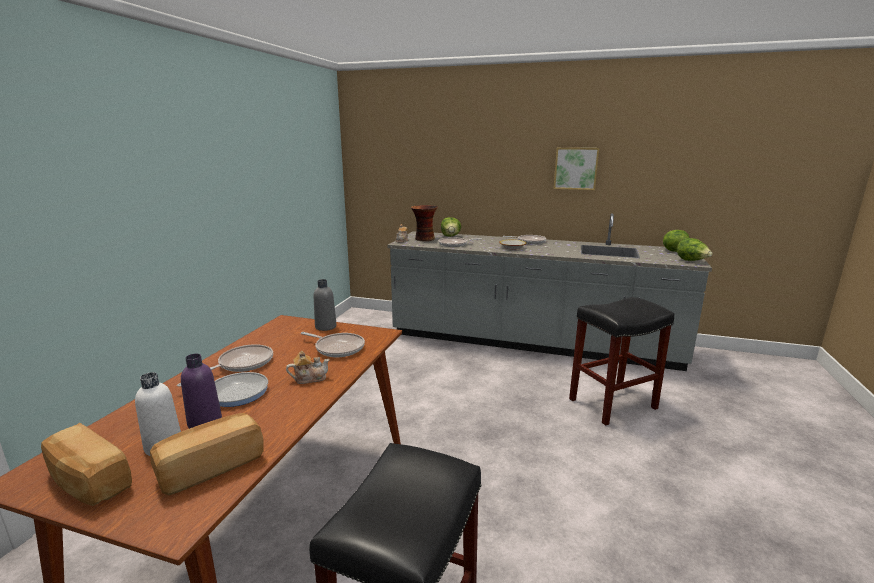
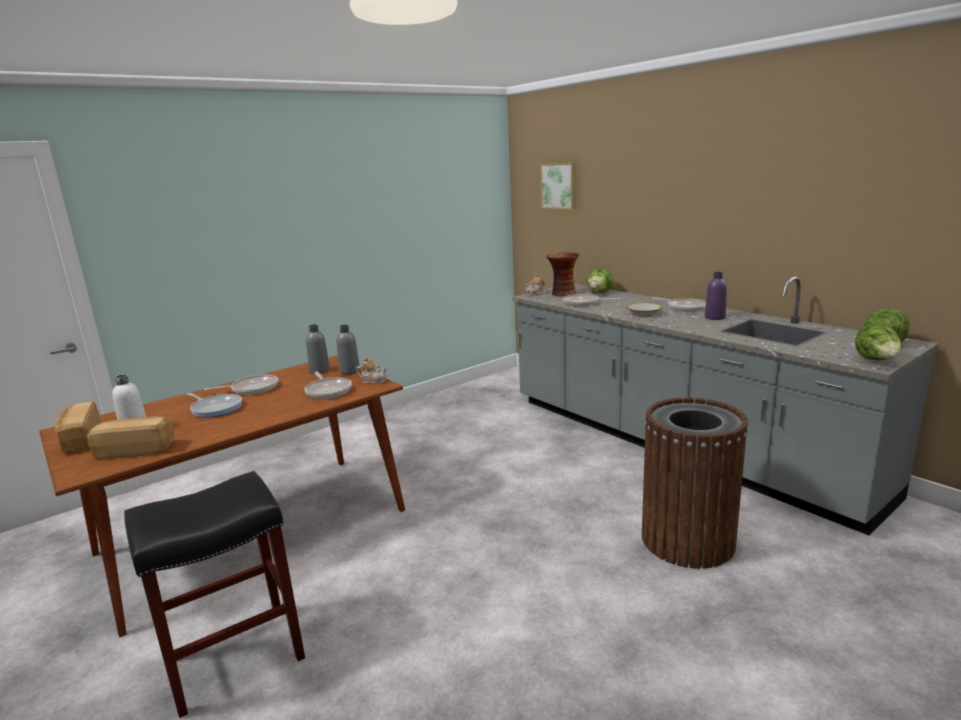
camera: 35 degrees right, 0 degrees up
(205, 422) = (173, 423): purple bottle -> purple bottle (714, 317)
(290, 332) = (319, 371): none -> grey bottle
(309, 378) = (272, 409): teapot -> teapot (373, 381)
(576, 168) = (758, 208): picture -> picture (559, 186)
(613, 403) = (687, 540): black stool -> brown trash can

